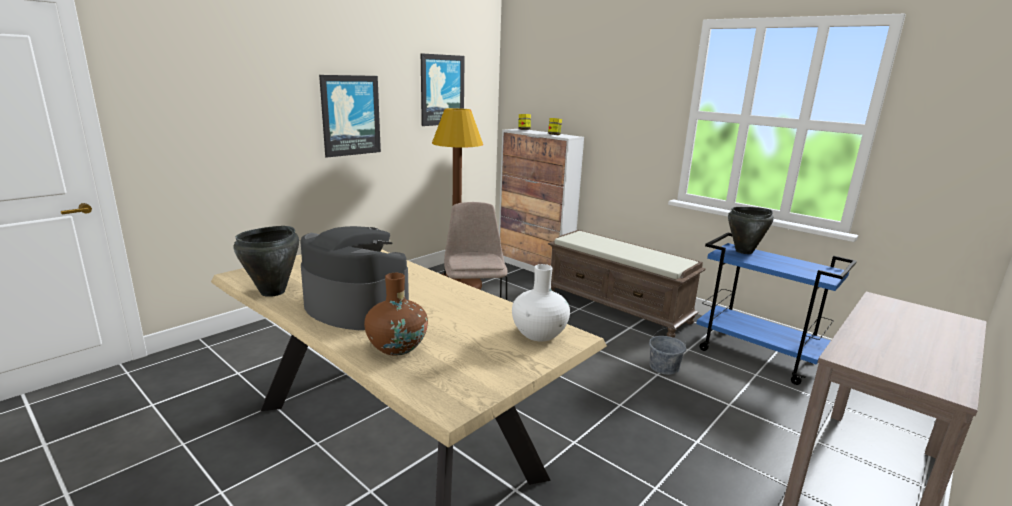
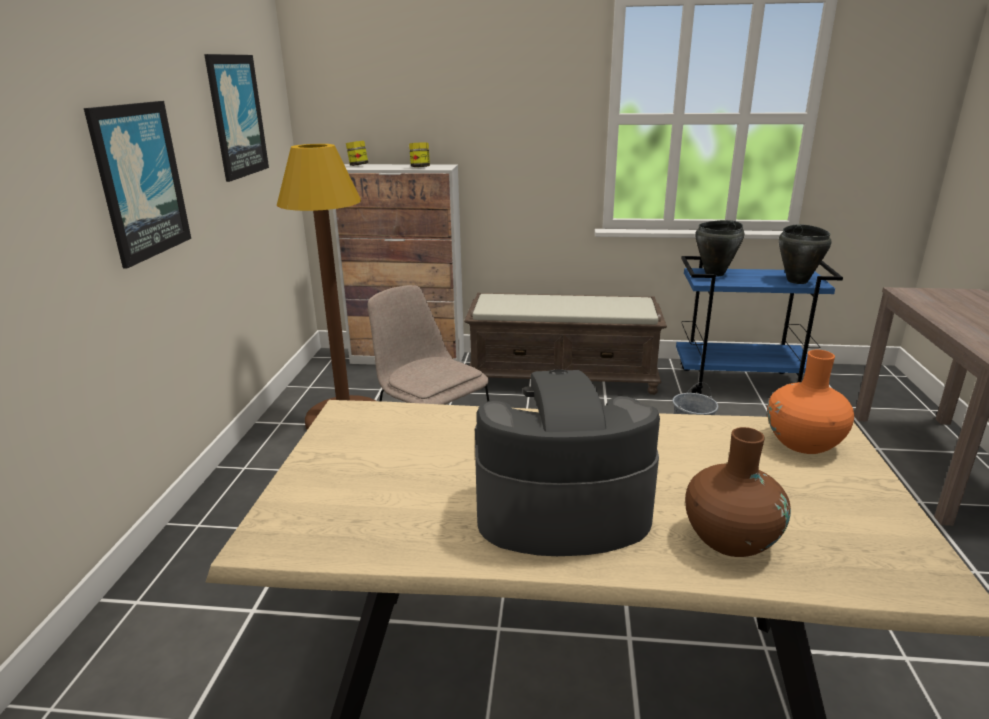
camera: 35 degrees left, 5 degrees up
(273, 292) = (392, 544): black cooking pot -> black cooking pot (797, 281)
(539, 334) = (803, 443): white vase -> orange vase

